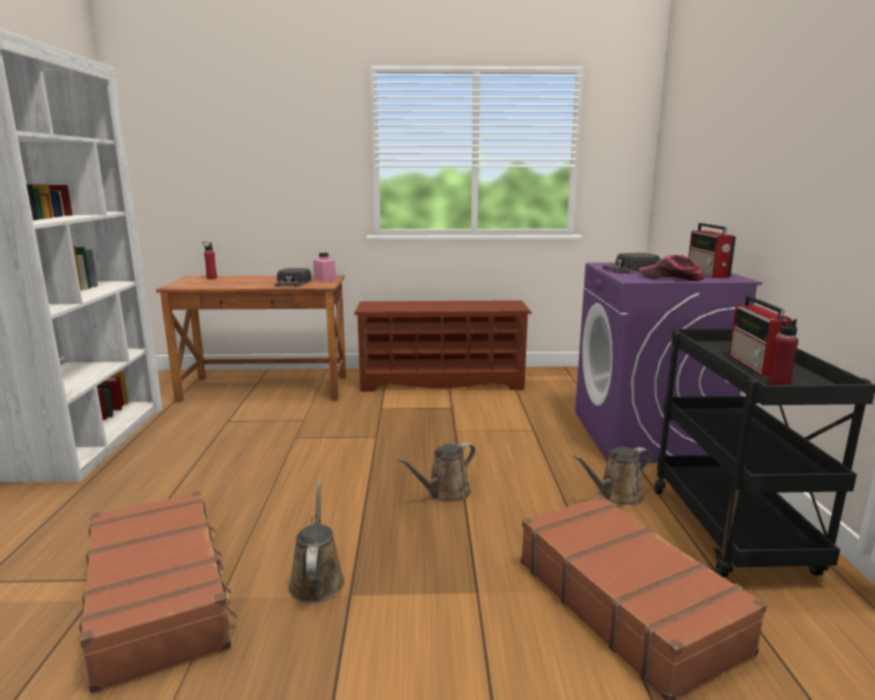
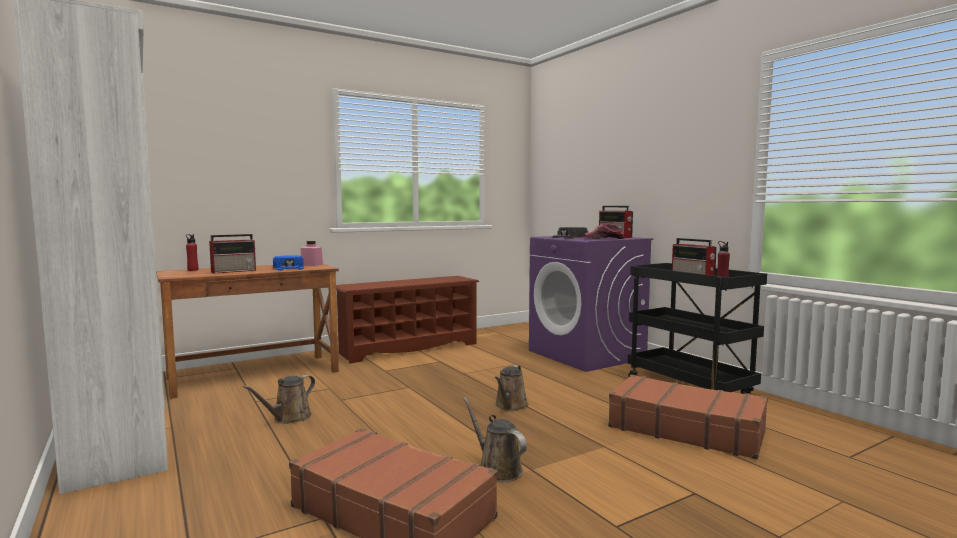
camera: 30 degrees left, 10 degrees down
(237, 283) = (234, 271): none -> radio
(293, 282) = (289, 268): black cap -> blue cap
(616, 496) = (612, 385): brown watering can -> brown watering can (289, 418)

